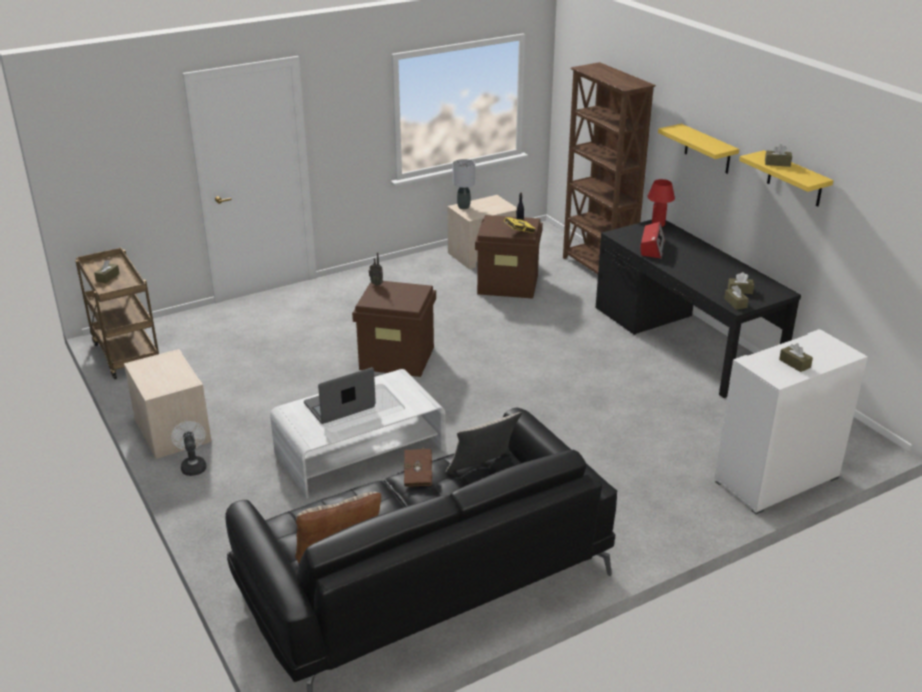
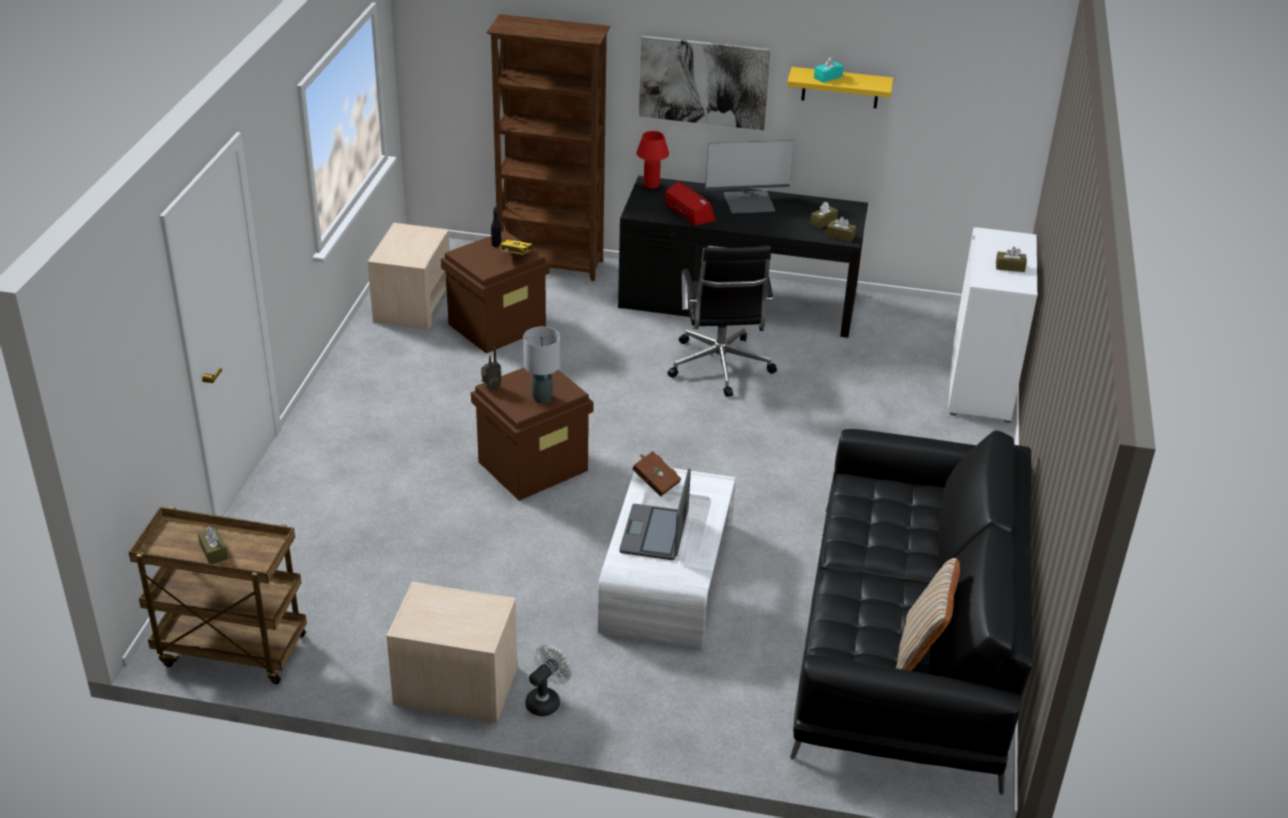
camera: 50 degrees left, 5 degrees up
(193, 466) = (546, 700): white fan -> white fan turned 105 degrees clockwise
(418, 475) = (850, 542): brown book -> brown book (655, 481)
(463, 207) = (388, 254): grey table lamp -> grey table lamp (542, 398)
(483, 469) = (879, 503): beige pillow -> none
(600, 369) = (719, 367): none -> black office chair
(706, 259) = (748, 202): none -> monitor
(707, 149) = (703, 82): yellow shelf -> picture
(777, 163) = (828, 77): brown tissue box -> turquoise tissue box

